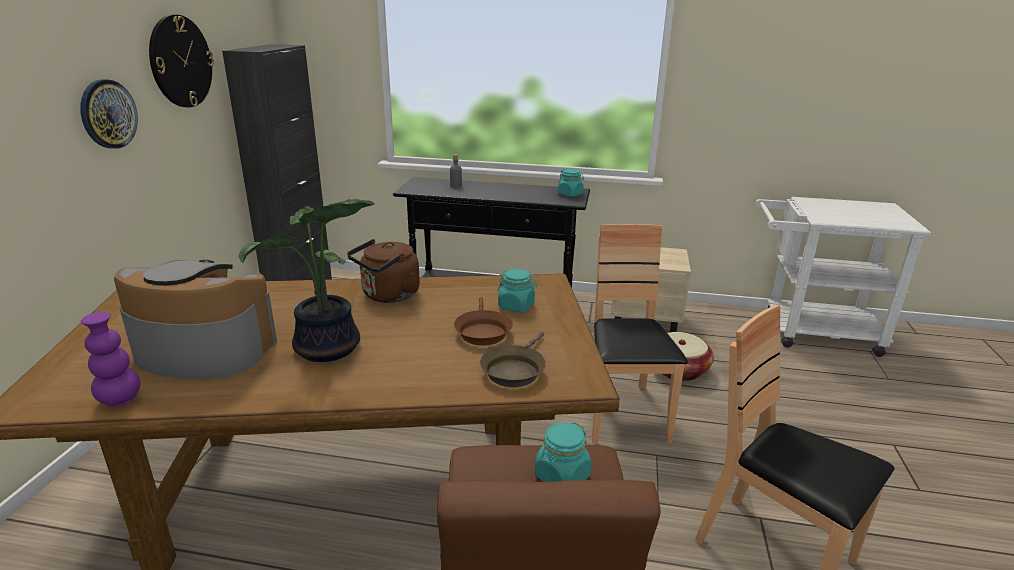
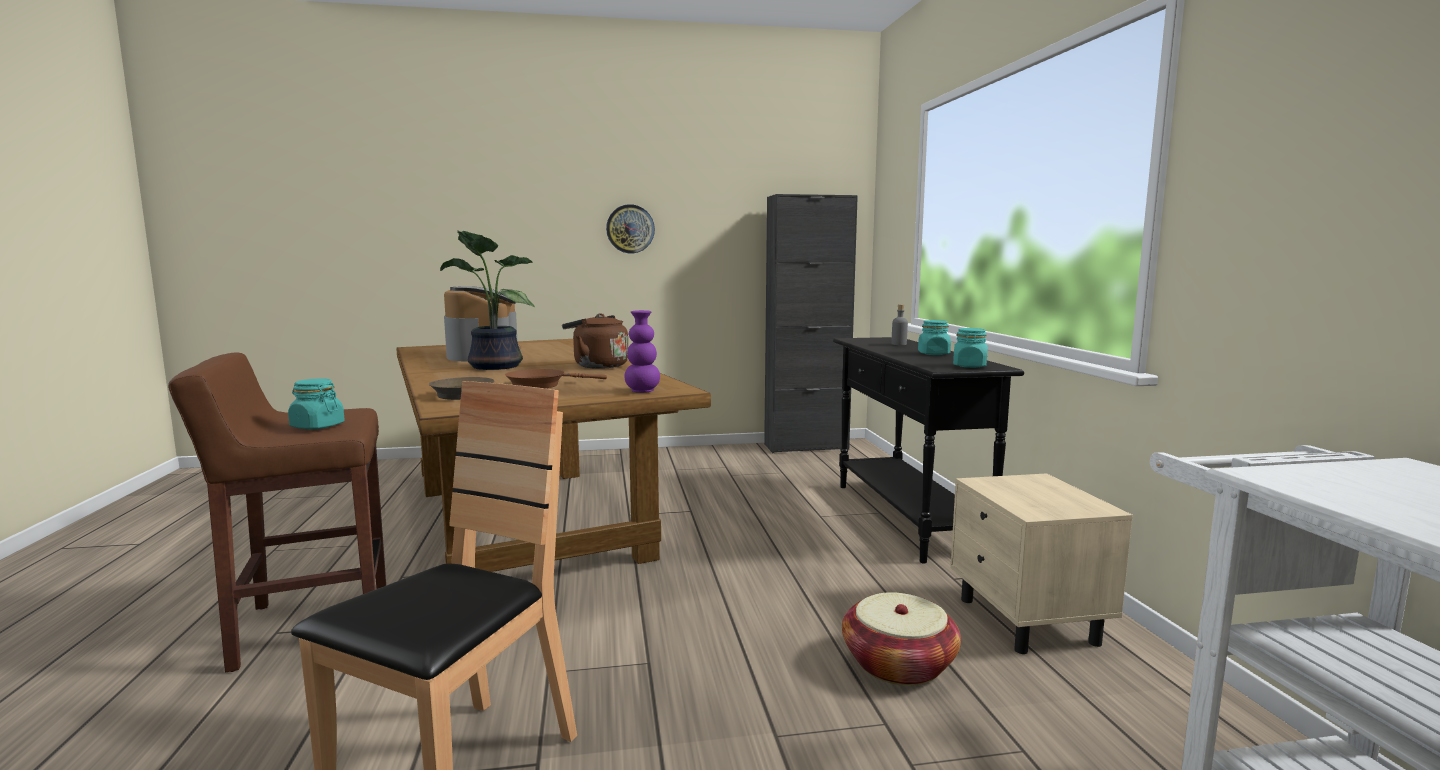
camera: 70 degrees right, 15 degrees down
(120, 400) = (420, 354): purple vase -> purple vase (642, 391)
(180, 61) = (718, 202): wall clock -> none
(516, 306) = (604, 387): turquoise jar -> turquoise jar (933, 354)
(622, 414) = (728, 629): brown chair -> none

